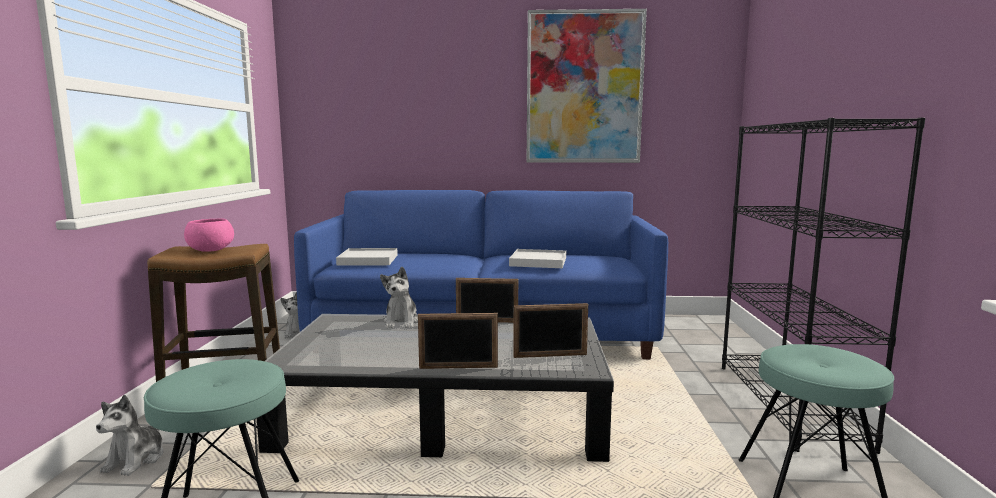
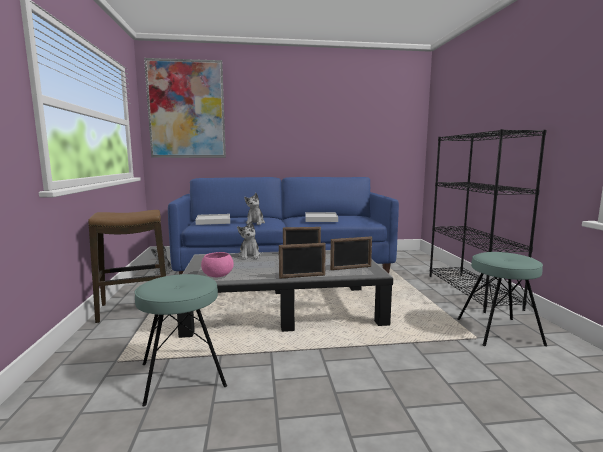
camera: 10 degrees left, 0 degrees up
(136, 460) = (96, 348): plush toy -> plush toy (255, 223)
(210, 250) = (125, 213): pink bowl -> pink bowl (217, 275)
(584, 88) = (338, 114): picture -> picture (186, 109)

